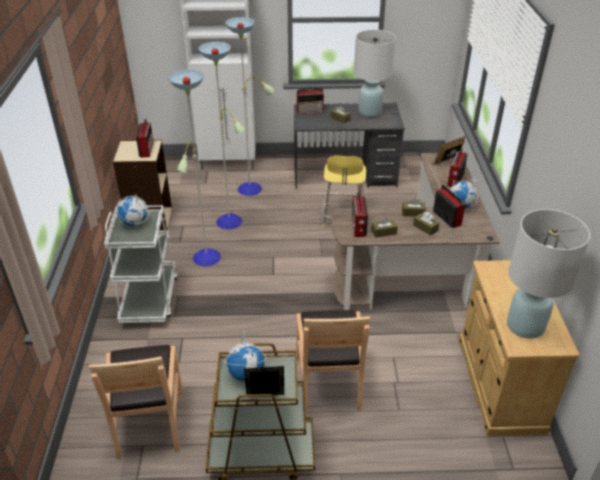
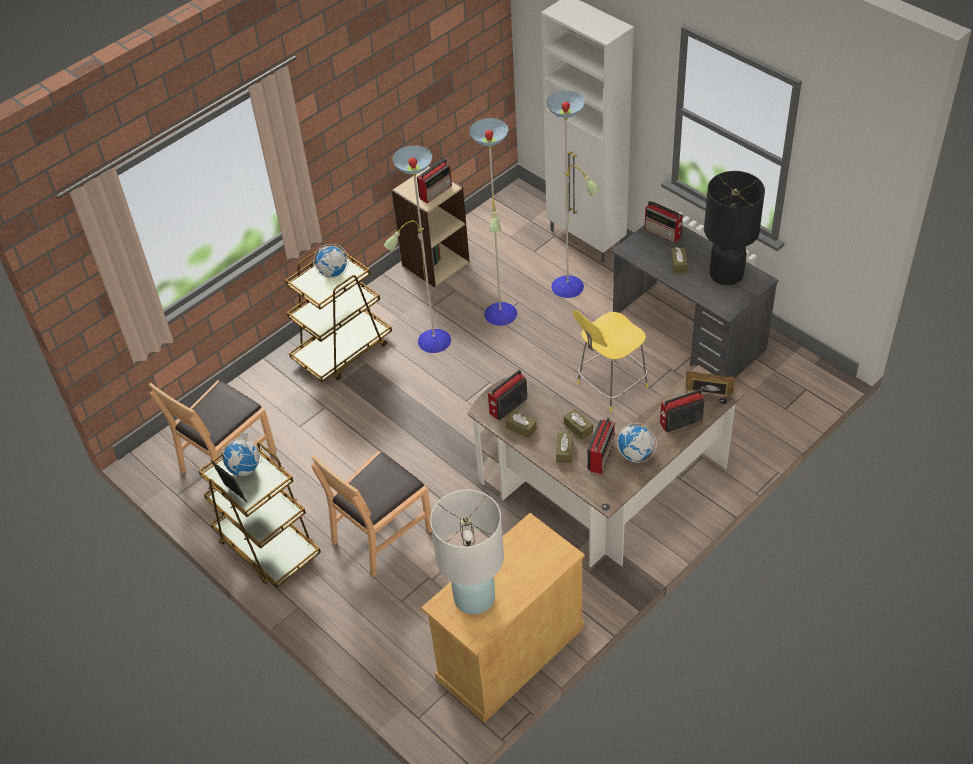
camera: 50 degrees right, 10 degrees up
(149, 299) = (343, 351): white cart -> brown cart
(370, 112) = (726, 274): white table lamp -> black table lamp

